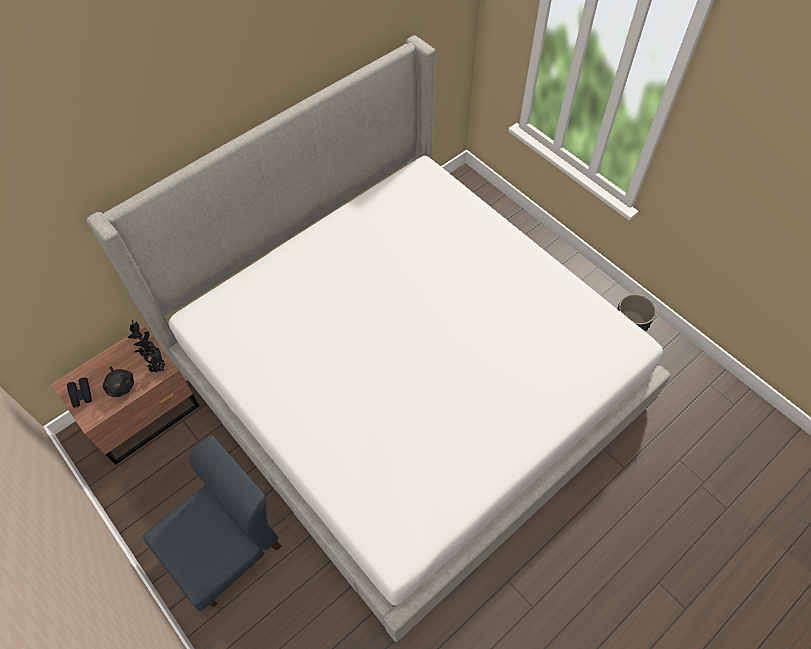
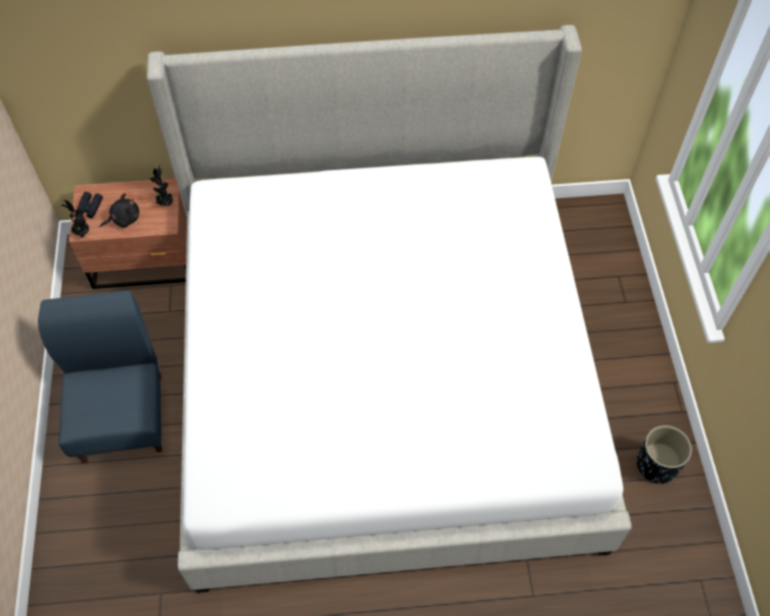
camera: 35 degrees right, 0 degrees up
(121, 385) = (124, 219): black plush toy -> black plush toy turned 120 degrees counterclockwise
(157, 369) = (161, 222): potted plant -> potted plant (81, 233)
(226, 548) = (123, 416): blue chair -> blue chair turned 90 degrees counterclockwise

